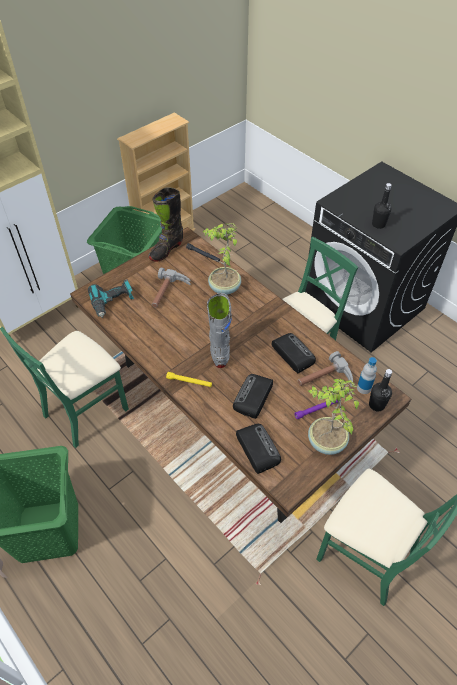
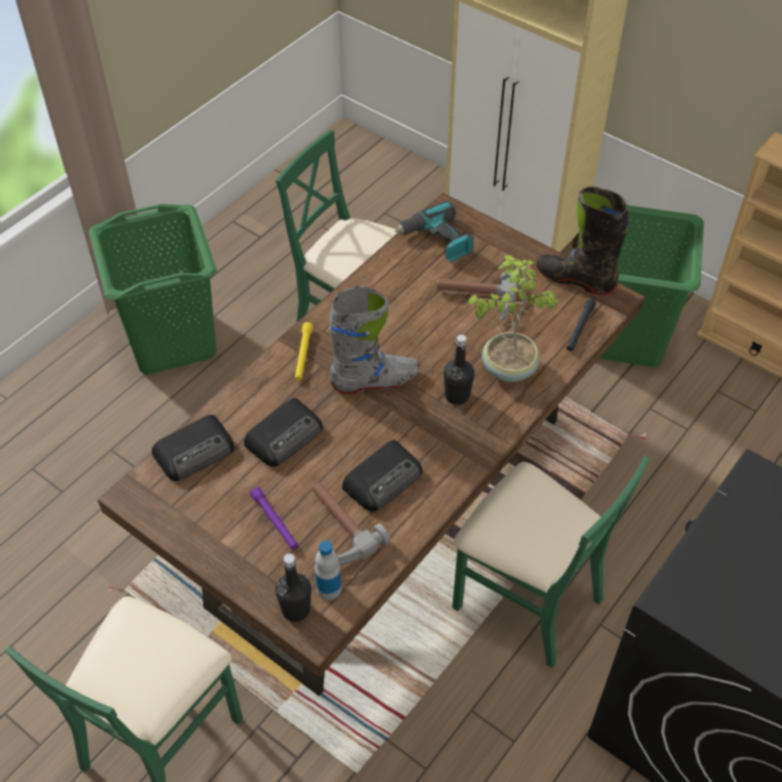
camera: 80 degrees right, 0 degrees up
(253, 398) = (285, 435): radio -> radio turned 120 degrees clockwise
(325, 442) = (214, 538): potted plant -> none
(378, 224) = (717, 561): black bottle -> black bottle (457, 396)

